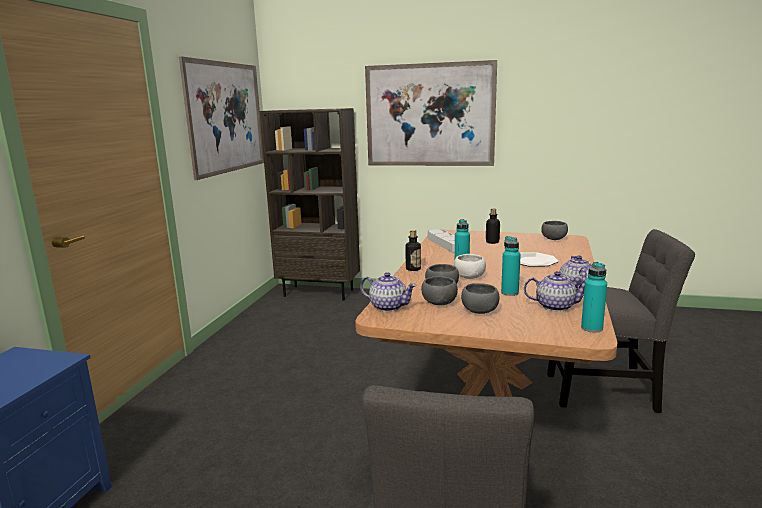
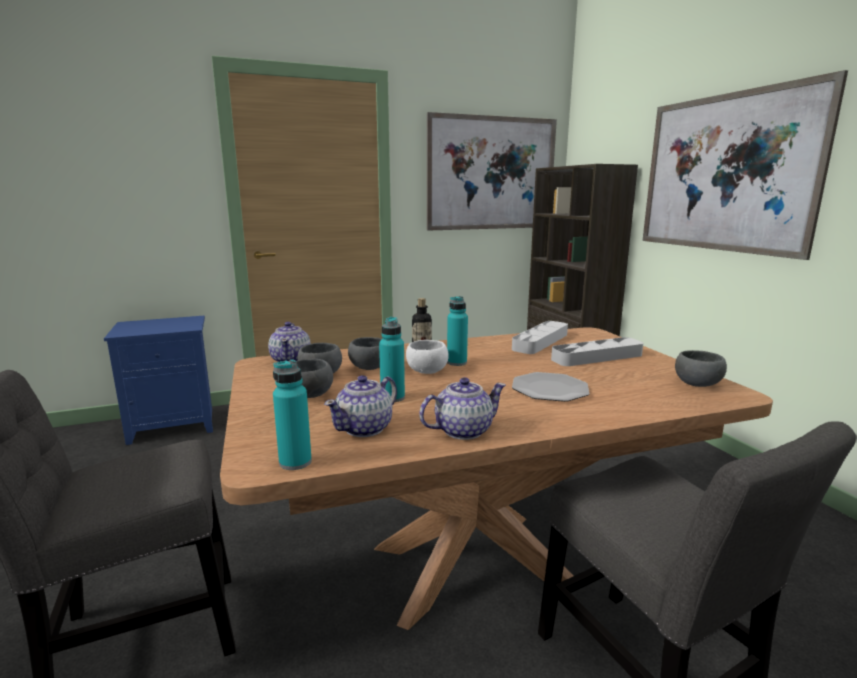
camera: 55 degrees right, 0 degrees up
(492, 242) = (597, 357): bottle -> grey tray
(554, 306) = (365, 428): teapot -> teapot turned 60 degrees clockwise

